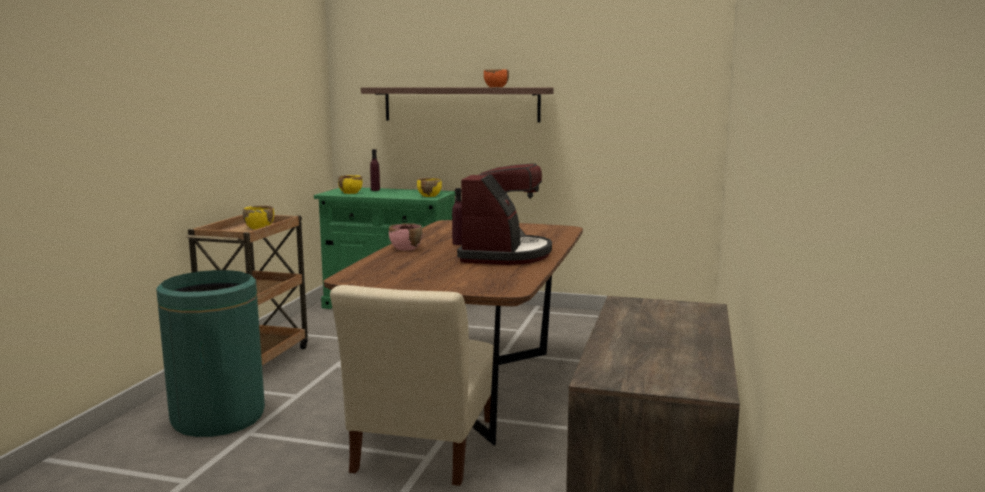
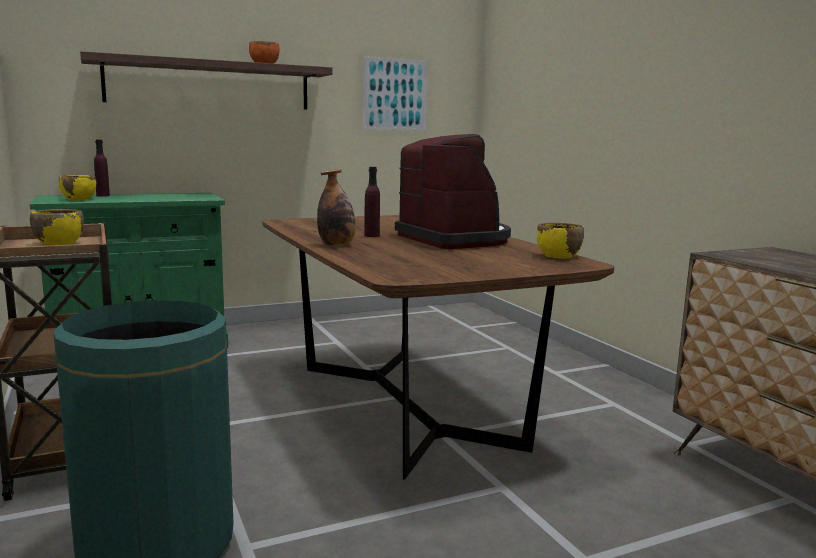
camera: 40 degrees left, 0 degrees up
(405, 248) = (336, 245): pink bowl -> bottle
(423, 449) = (481, 481): beige chair -> none
(429, 196) = (199, 197): yellow bowl -> yellow bowl (558, 256)
(627, 106) = (395, 94): none -> picture

